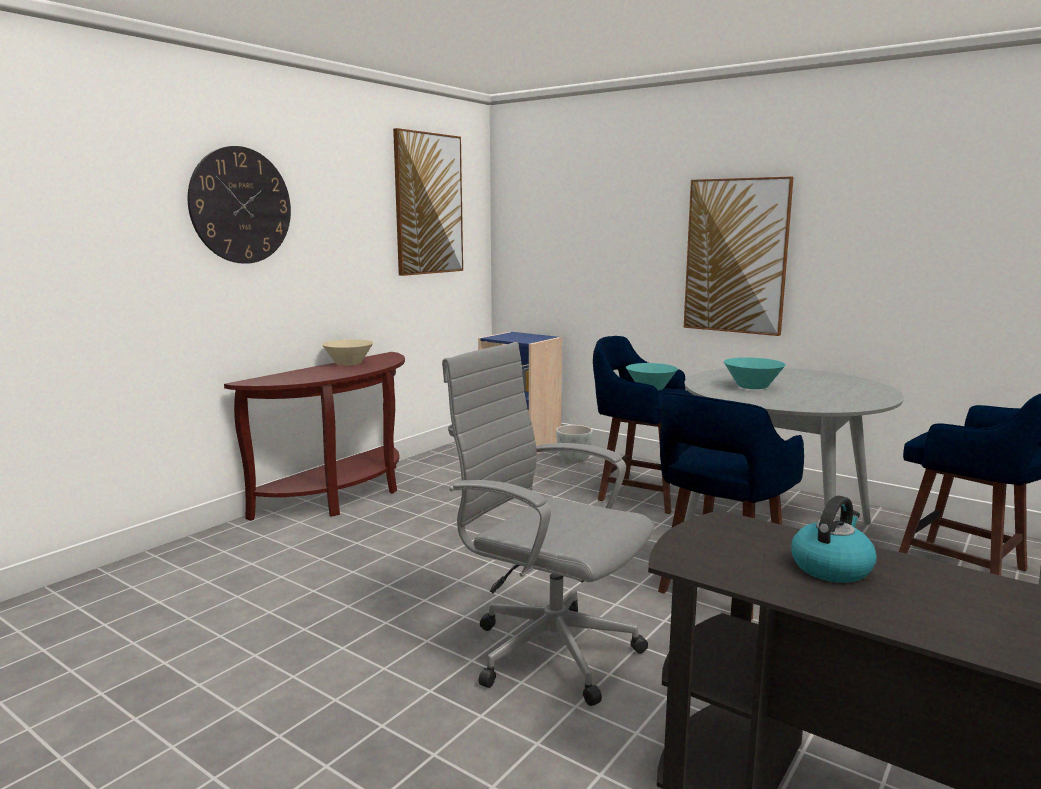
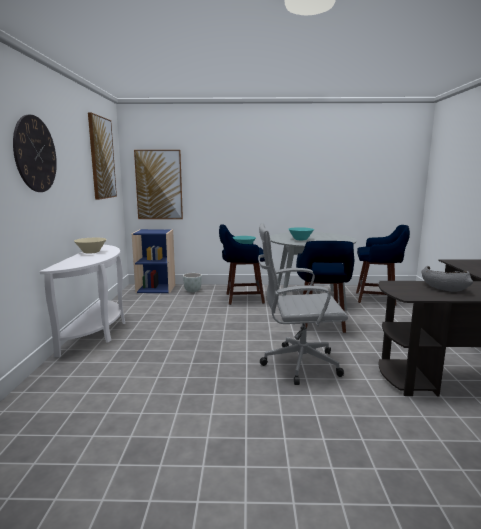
camera: 35 degrees left, 0 degrees up
(343, 496) = (97, 331): brown console table -> white console table
(736, 256) = (262, 184): picture -> picture (159, 185)
(831, 567) = (443, 288): kettle -> grey bowl

